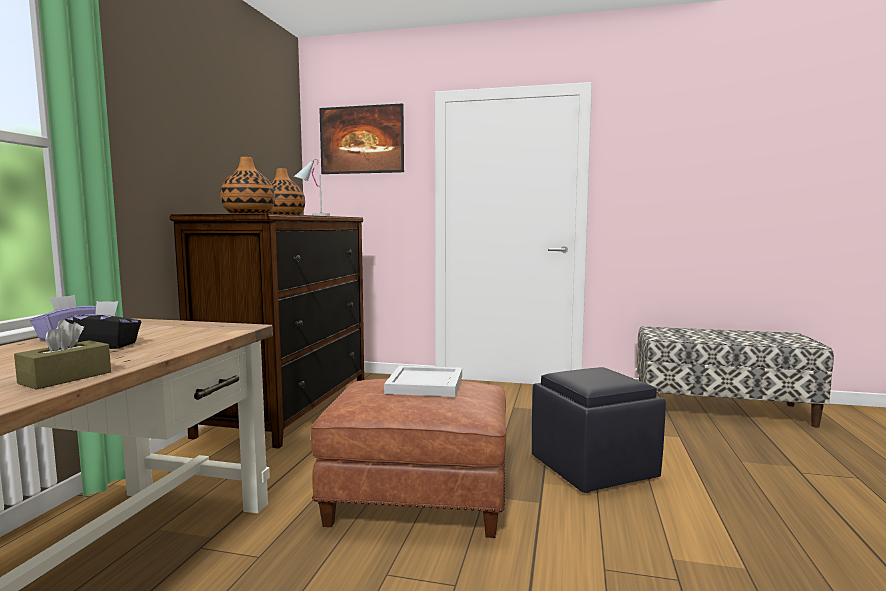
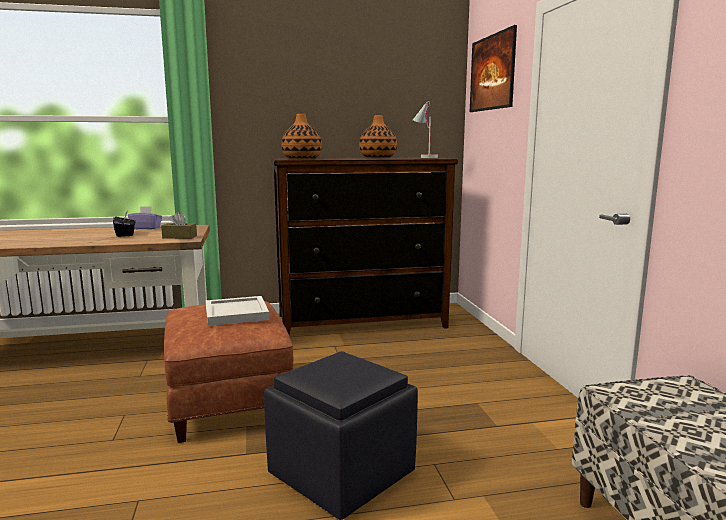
camera: 65 degrees right, 5 degrees up
(66, 378) = (54, 243): brown tissue box -> brown tissue box (179, 237)

